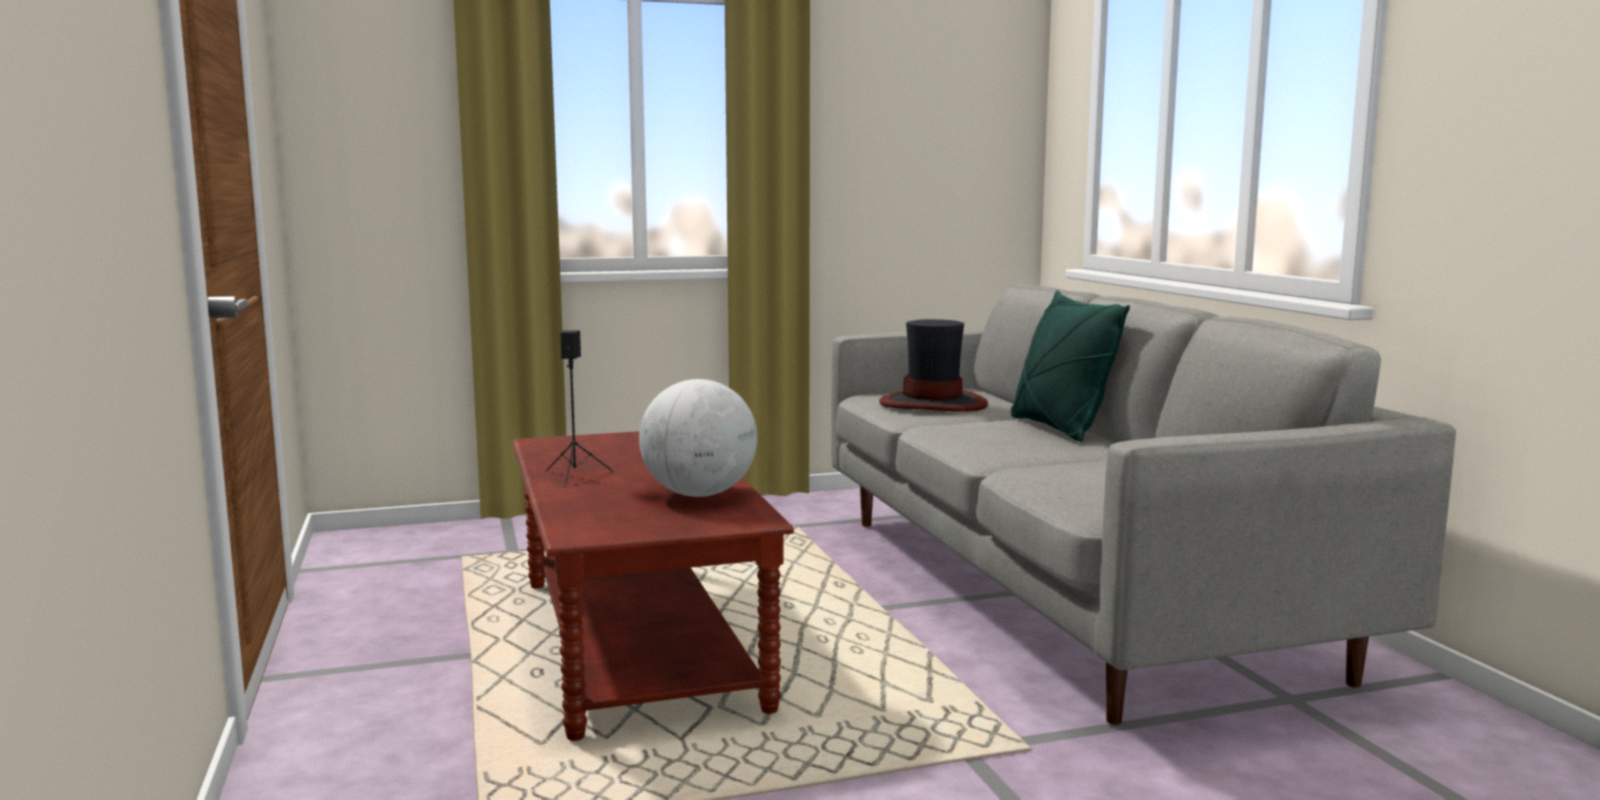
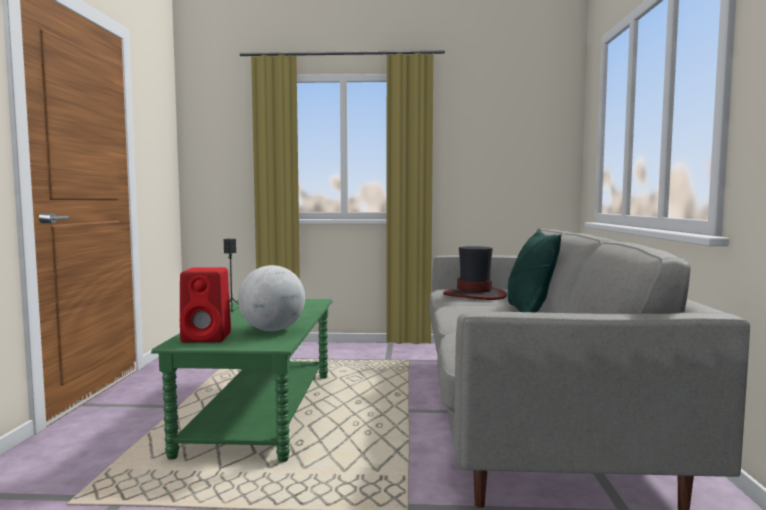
camera: 20 degrees right, 5 degrees down
(613, 518) = (208, 337): none -> red speaker
(638, 643) = (261, 411): brown coffee table -> green coffee table

